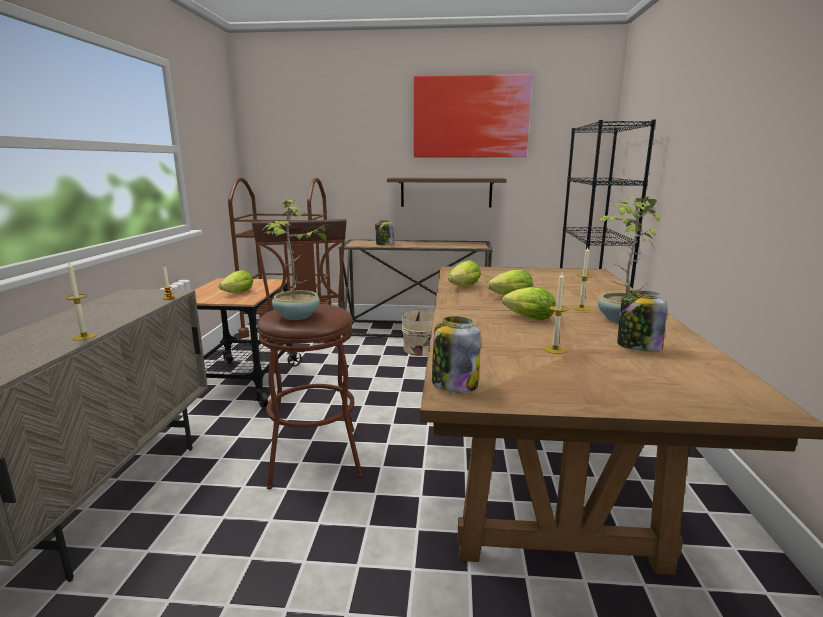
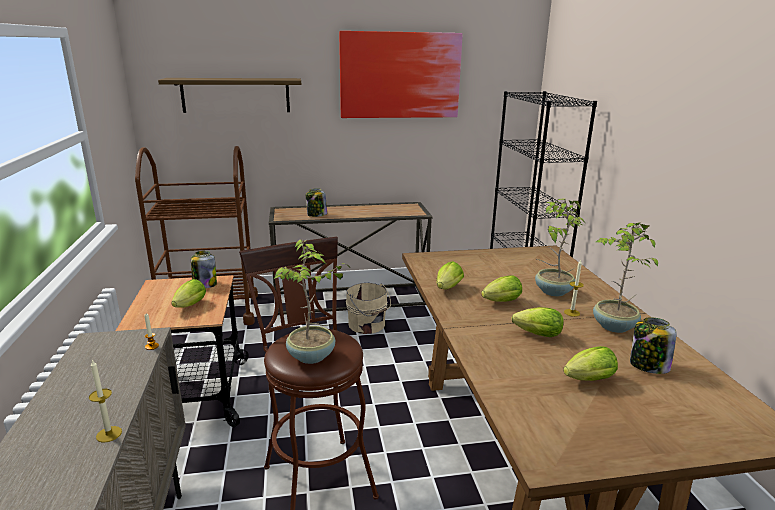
camera: 15 degrees left, 5 degrees up
(446, 192) = (375, 153): shelf -> shelf (236, 95)
(454, 384) = (534, 446): jar -> jar (204, 284)
(554, 349) = (586, 380): candle -> lettuce
(572, 294) = (552, 291): none -> potted plant

